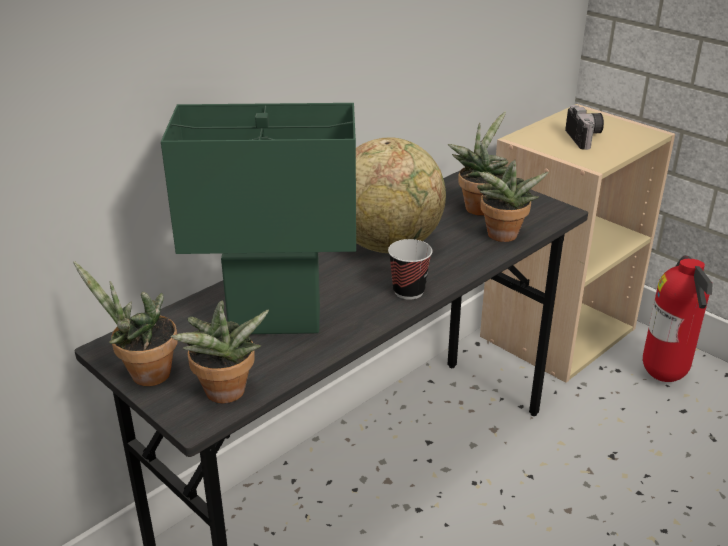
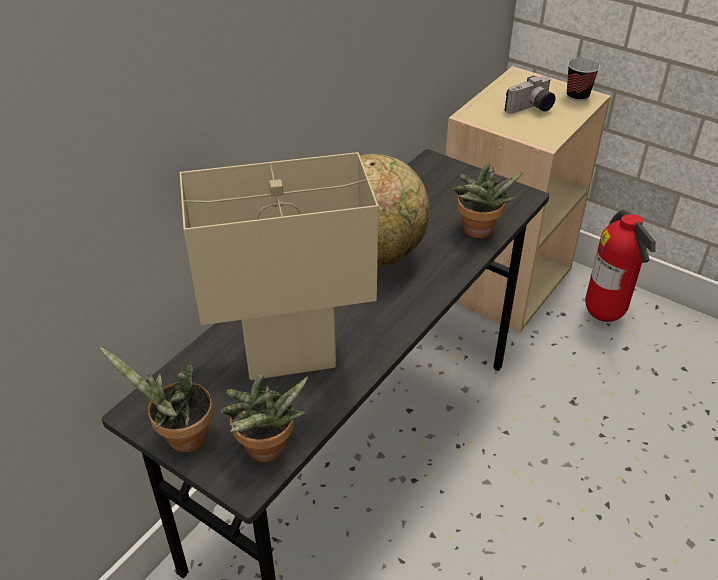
camera: 10 degrees left, 10 degrees up
(275, 321) = (290, 358): green table lamp -> beige table lamp
(408, 291) = (407, 307): cup -> cup (577, 96)
(479, 206) = (447, 198): potted plant -> none
(586, 138) = (531, 109): camera -> camera turned 75 degrees clockwise

